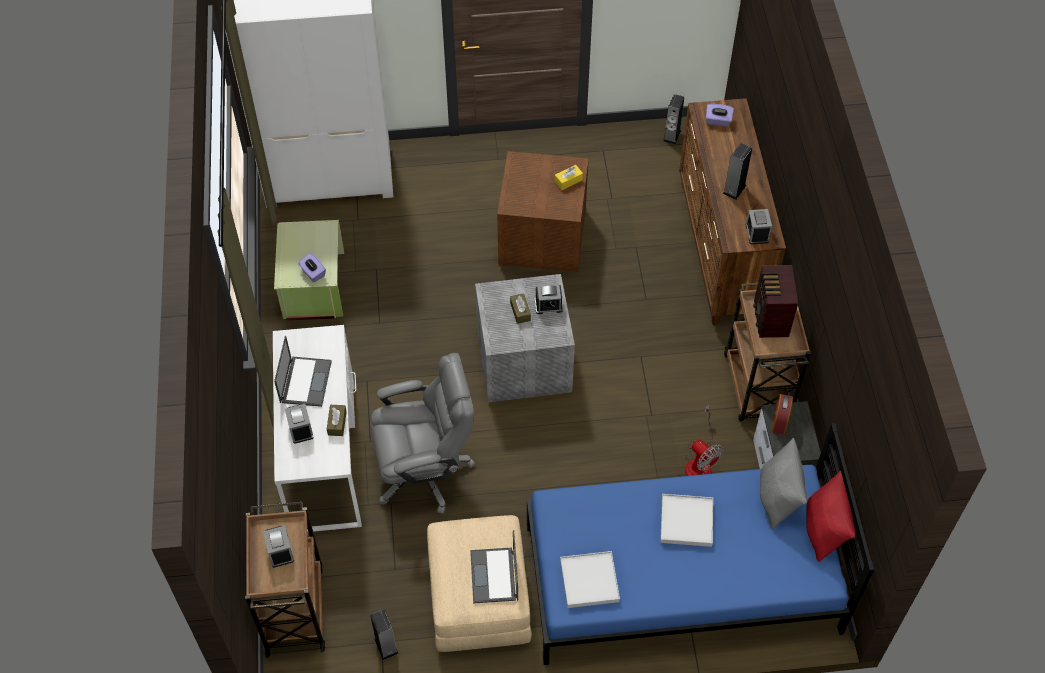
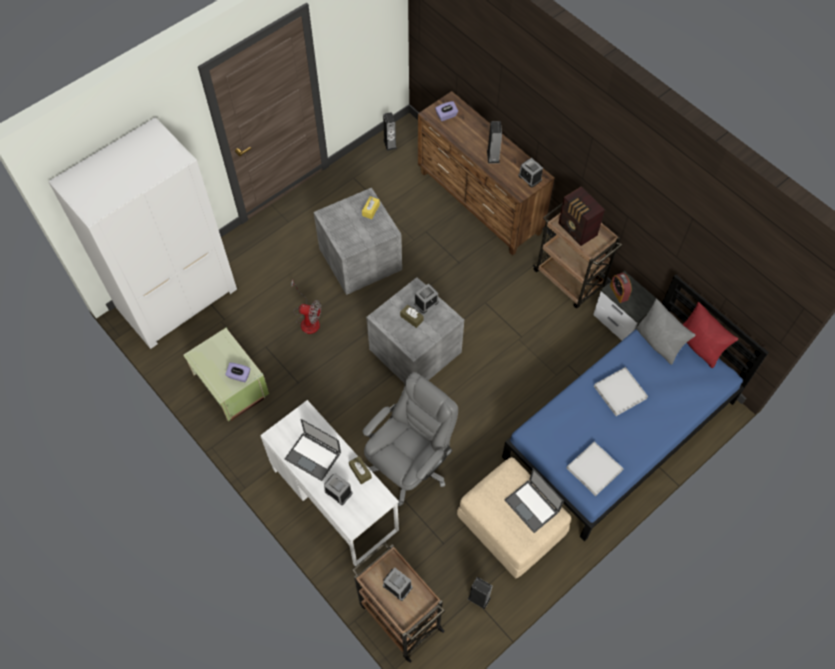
camera: 35 degrees left, 5 degrees up
(305, 381) = (313, 456): laptop -> laptop turned 150 degrees clockwise
(544, 236) = (360, 258): brown storage box -> grey storage box
(699, 462) = (573, 349): fan -> fan (307, 319)

